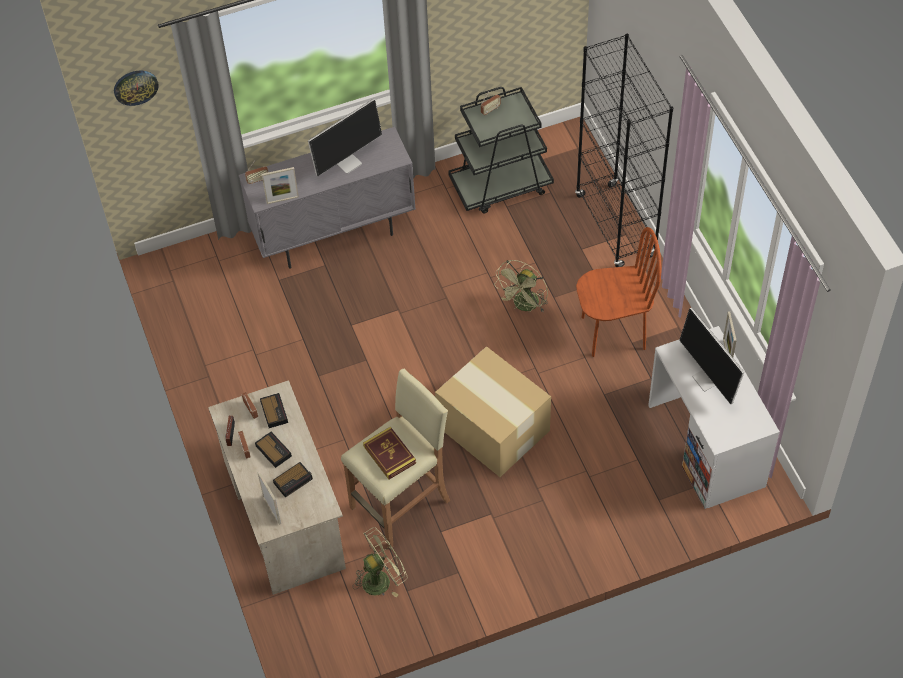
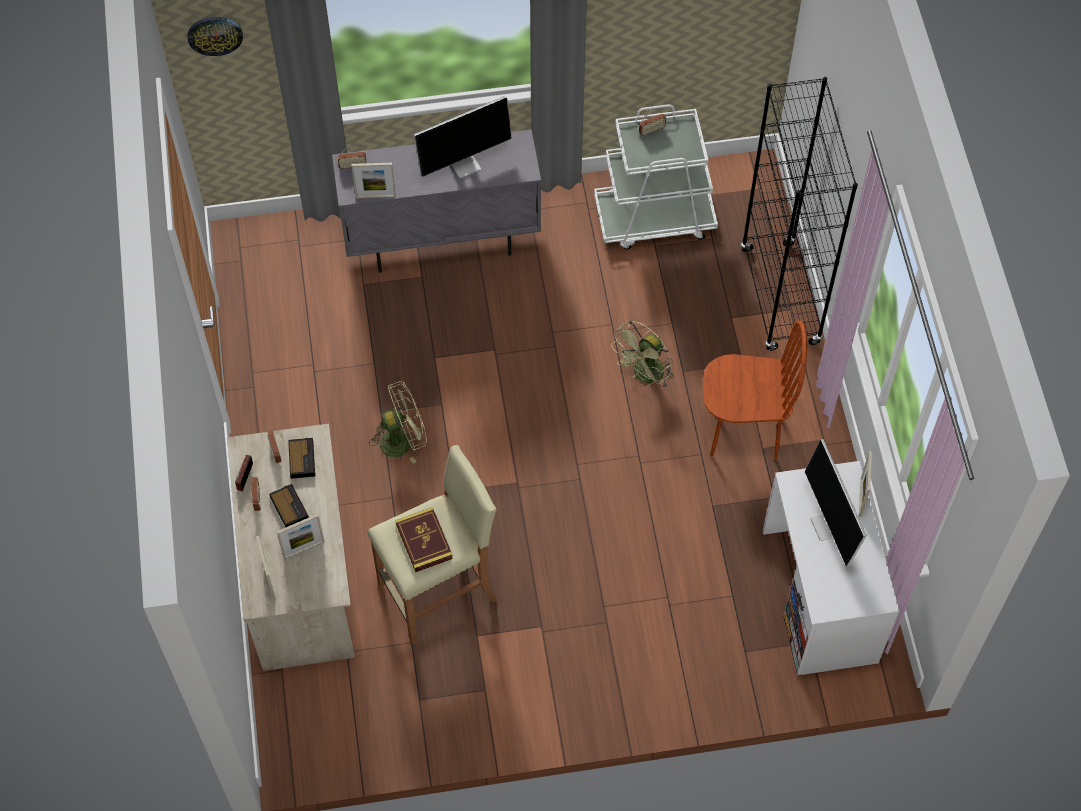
camera: 10 degrees right, 5 degrees up
(293, 480) = (304, 550): alarm clock -> picture frame
(381, 578) = (393, 678): green fan -> green fan (402, 440)
(494, 429) = (570, 522): cardboard box -> none
(501, 185) = (655, 218): black cart -> white cart

